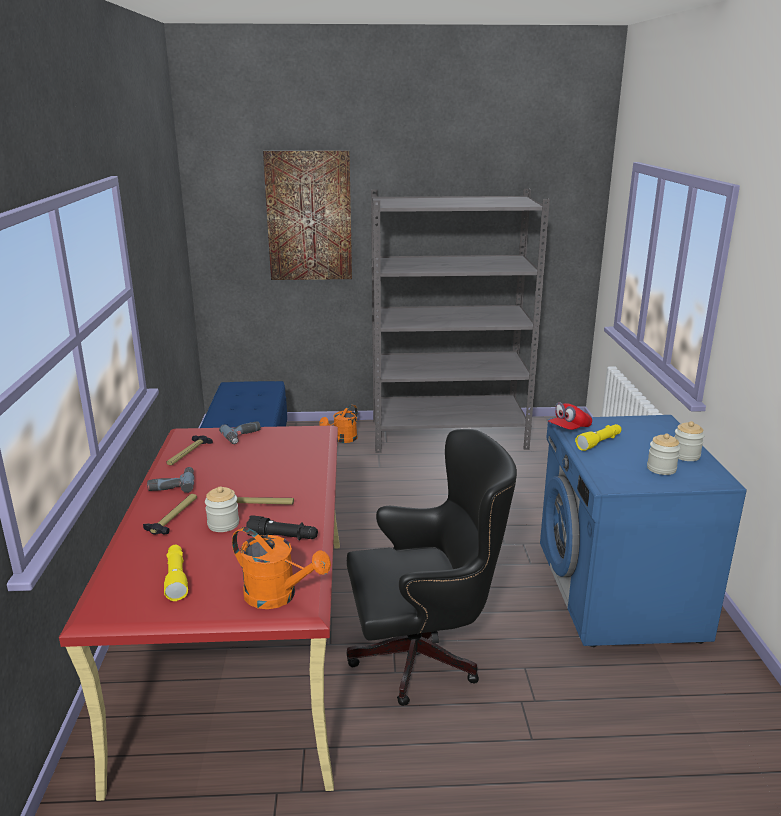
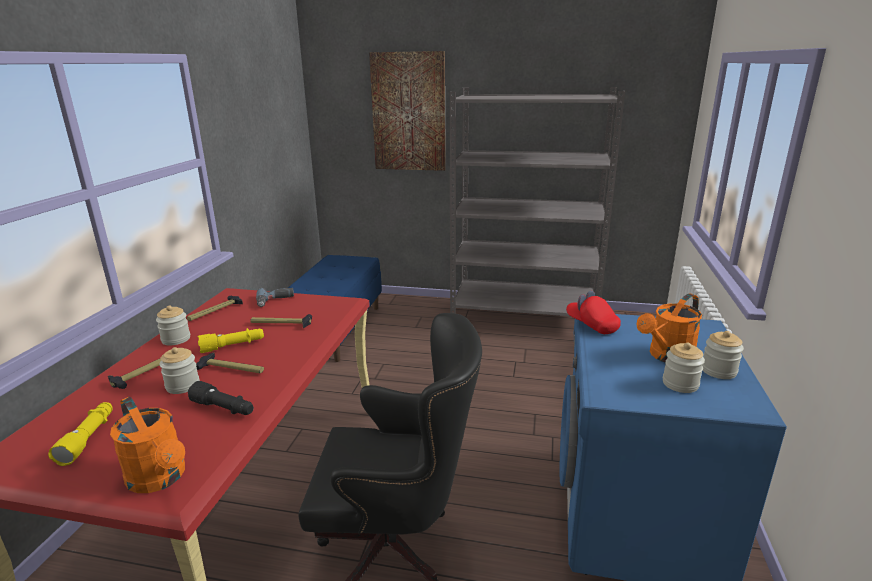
camera: 15 degrees right, 0 degrees up
(172, 485) = (176, 339): power drill -> jar
(271, 459) = (281, 324): none -> hammer
(342, 439) = (427, 314): orange watering can -> orange watering can (667, 357)
(569, 429) = (592, 325): red cap -> red cap turned 75 degrees clockwise
(599, 443) = (619, 344): yellow flashlight -> yellow flashlight (233, 346)

